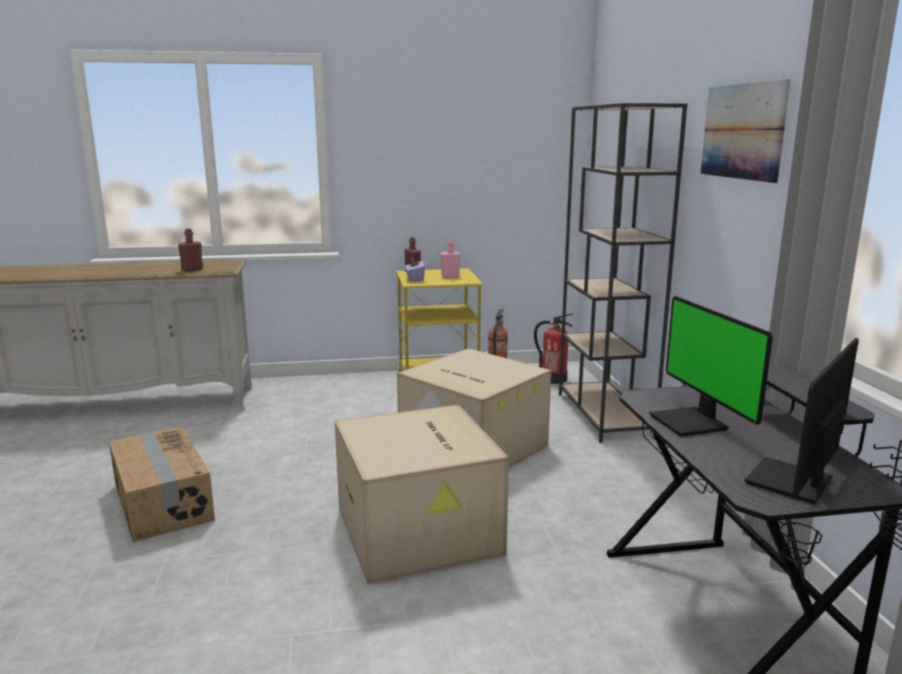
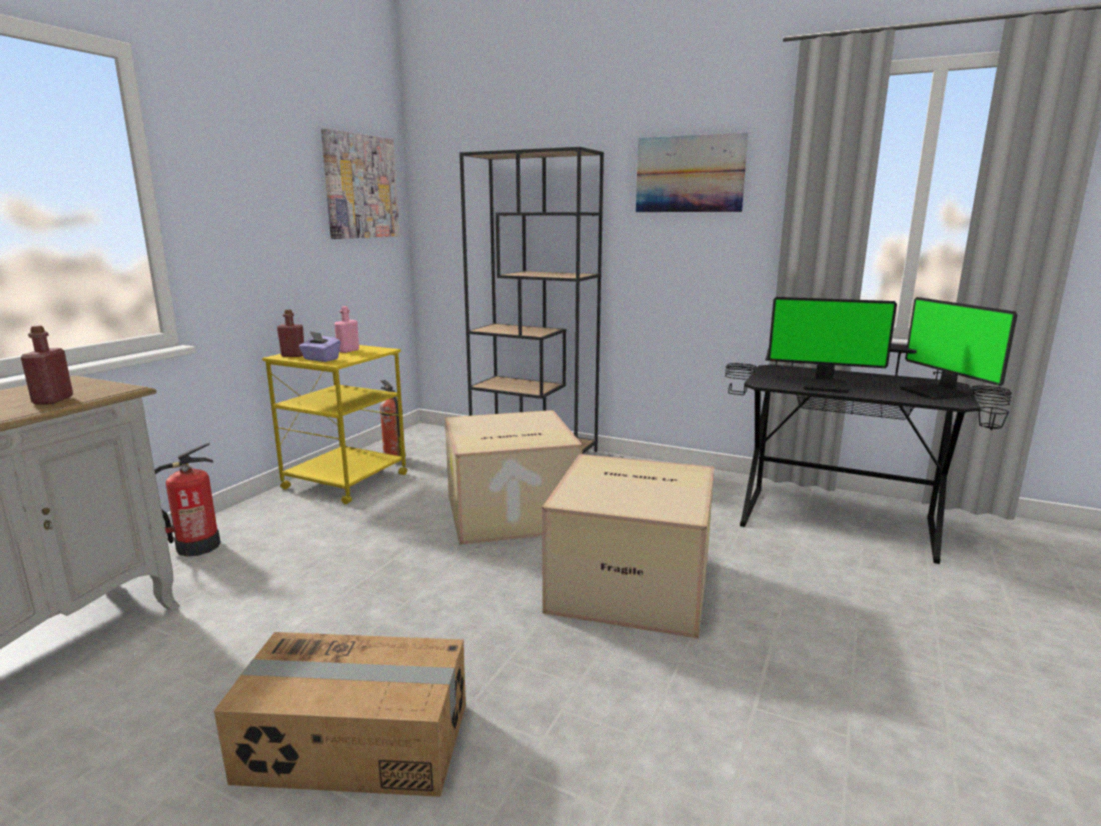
camera: 55 degrees left, 0 degrees up
(526, 137) = (361, 186): none -> picture
(553, 379) = (437, 441): fire extinguisher -> fire extinguisher (197, 546)

